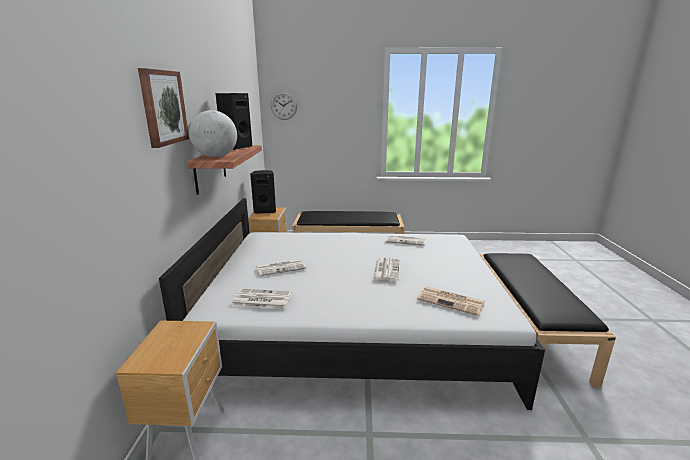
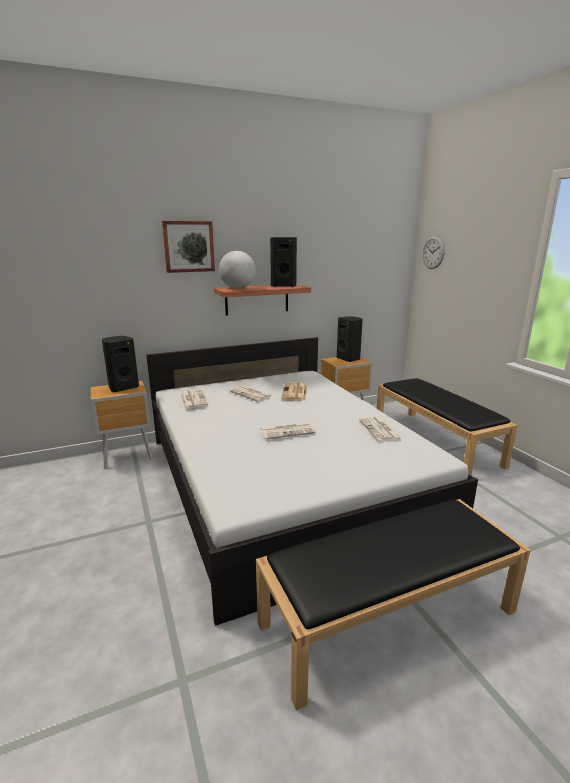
camera: 65 degrees right, 0 degrees up
(170, 339) = (123, 387): none -> black speaker
(451, 301) = (245, 471): newspaper -> newspaper (295, 392)

